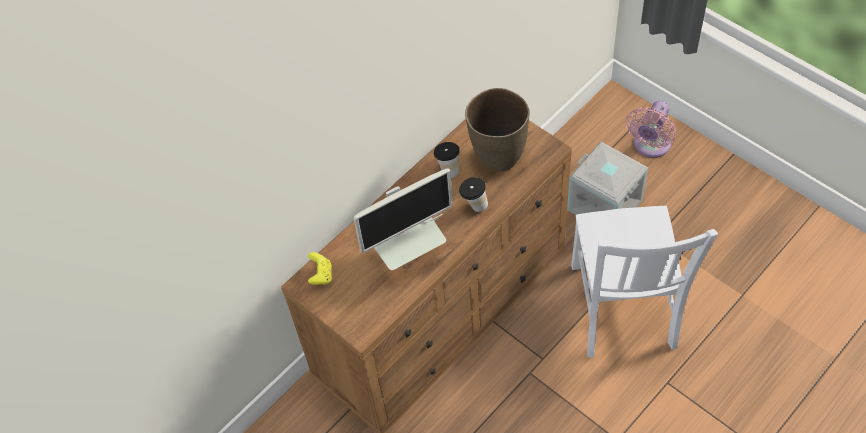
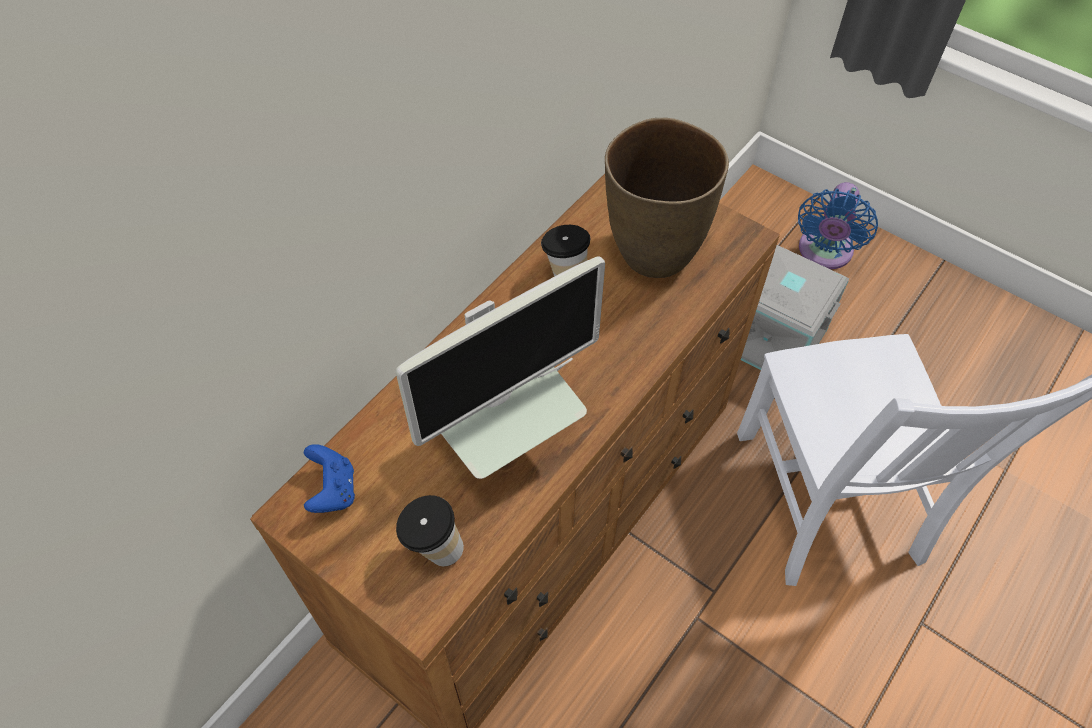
camera: 10 degrees left, 0 degrees up
(321, 275) = (333, 490): yellow game controller -> blue game controller
(474, 205) = (621, 340): cup -> cup (434, 550)
(650, 146) = (824, 253): pink fan -> blue fan

